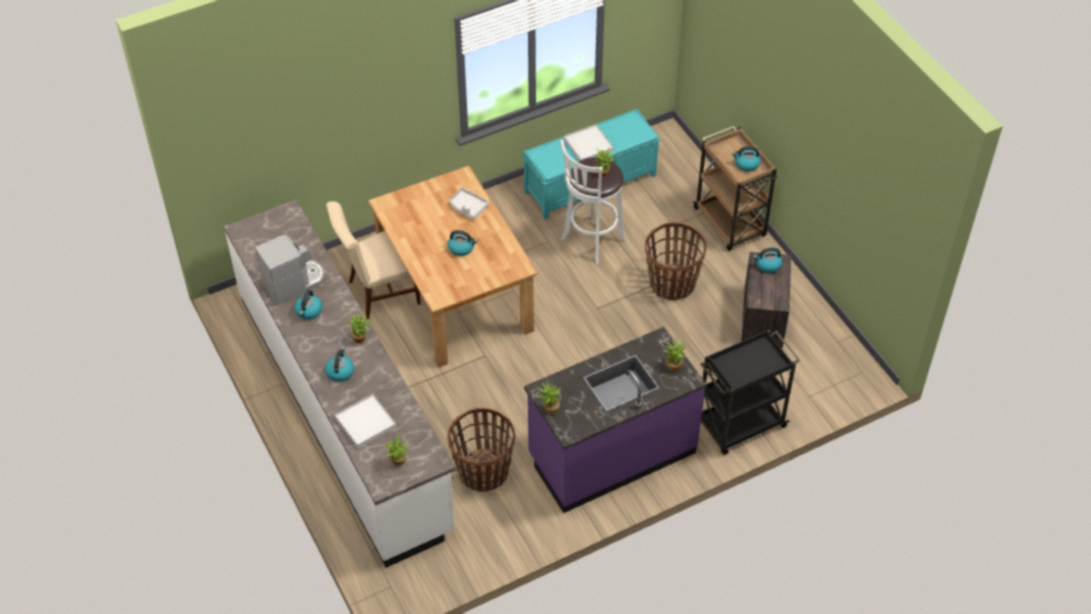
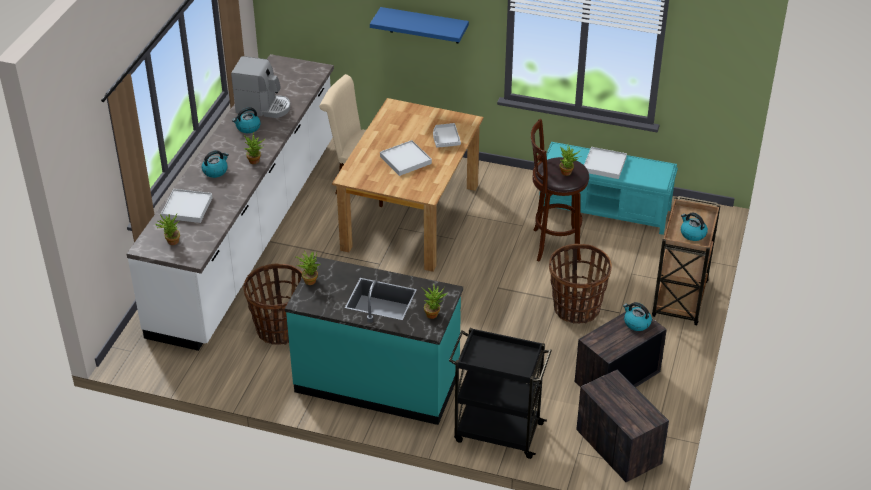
camera: 45 degrees right, 10 degrees down
(375, 111) = (424, 25): none -> blue shelf
(461, 248) = (405, 160): kettle -> white tray
(591, 241) = (553, 245): white stool -> brown stool
(611, 454) = (377, 381): purple counter -> turquoise counter
(825, 370) = (617, 445): none -> crate

